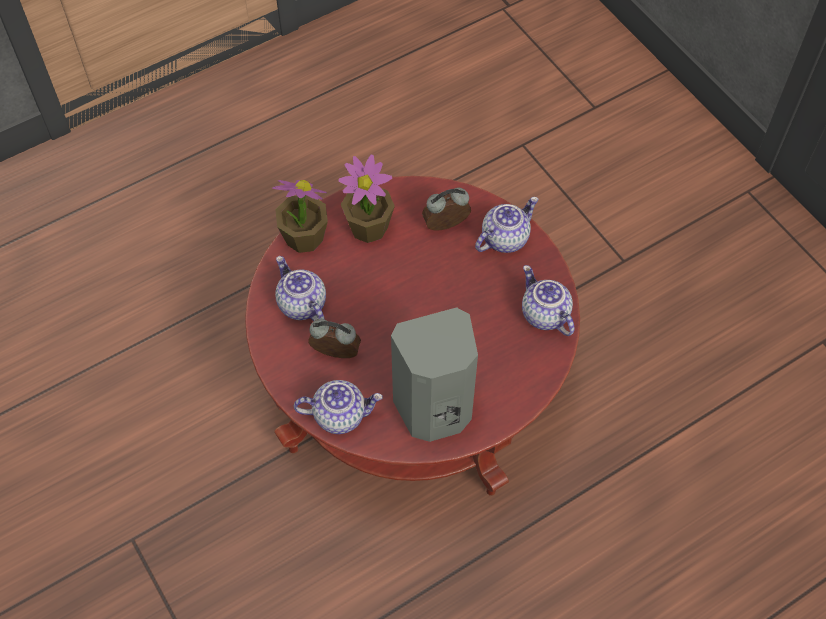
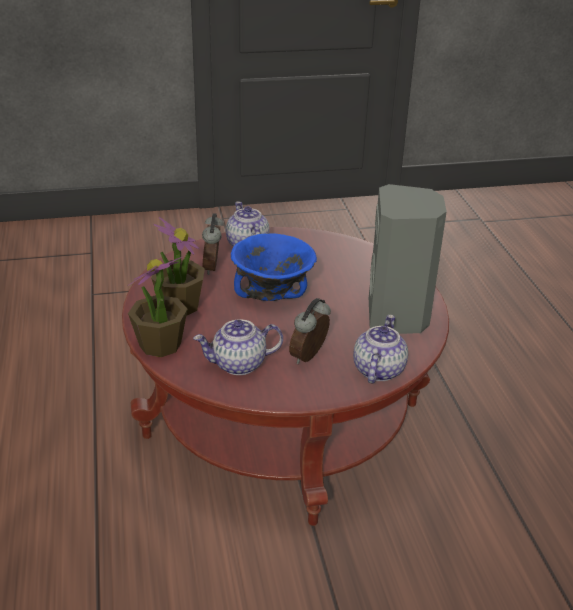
camera: 70 degrees left, 25 degrees down
(426, 290) = (271, 292): none -> blue bowl
(543, 315) = (332, 247): teapot -> none

